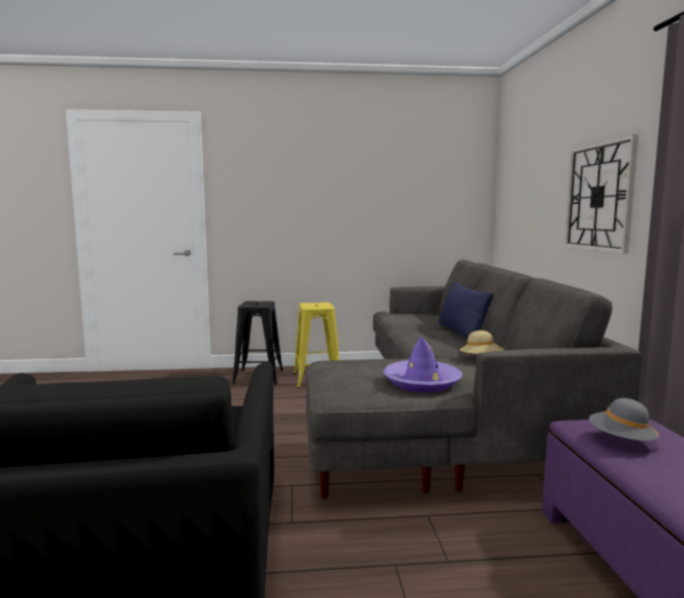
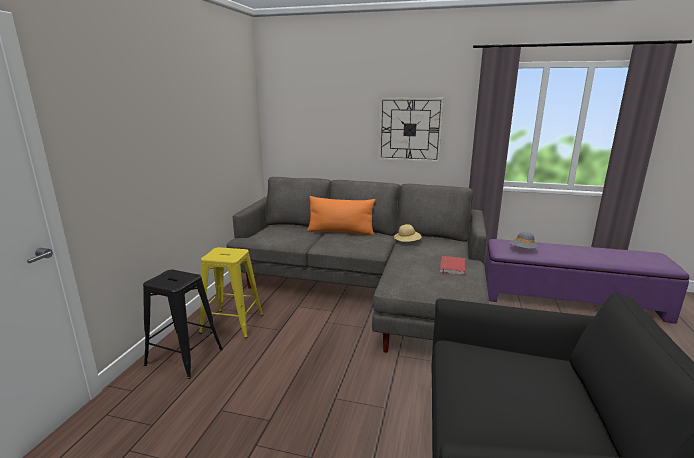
camera: 70 degrees left, 10 degrees up
(421, 383) = (451, 266): purple hat -> red book
(461, 333) = (341, 232): blue pillow -> orange pillow

